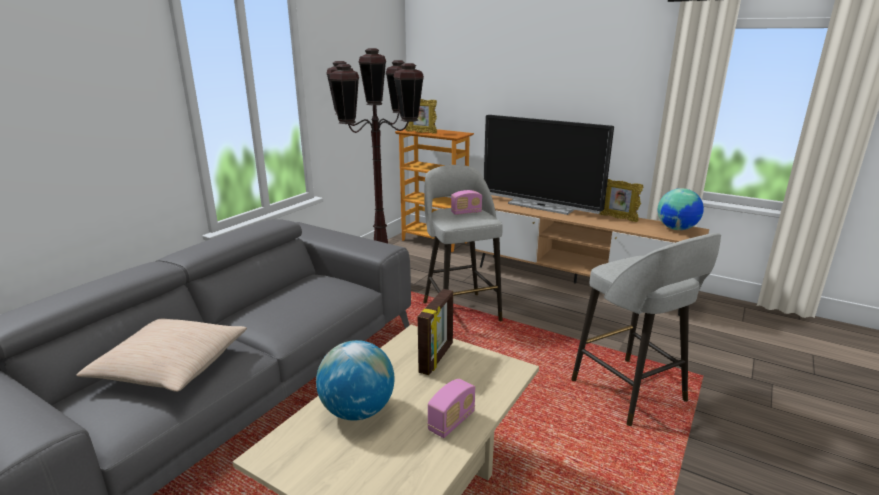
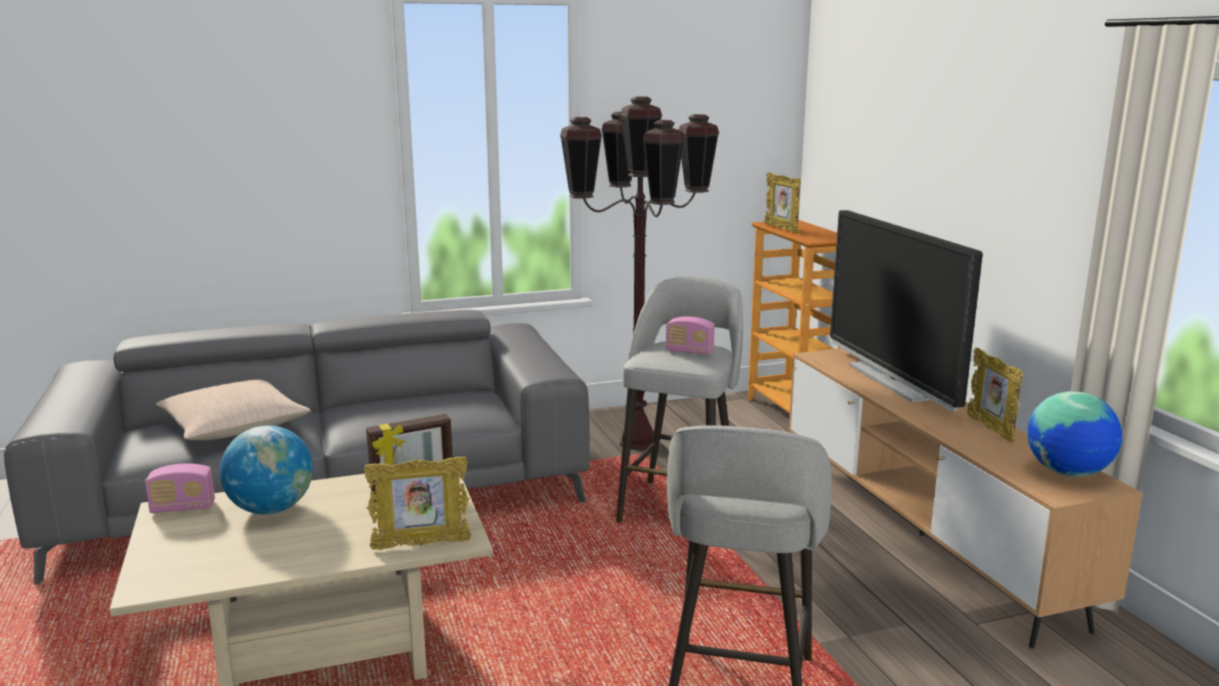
camera: 40 degrees right, 5 degrees down
(451, 422) = (318, 551): radio -> radio (183, 508)
(501, 384) = (421, 545): none -> picture frame

